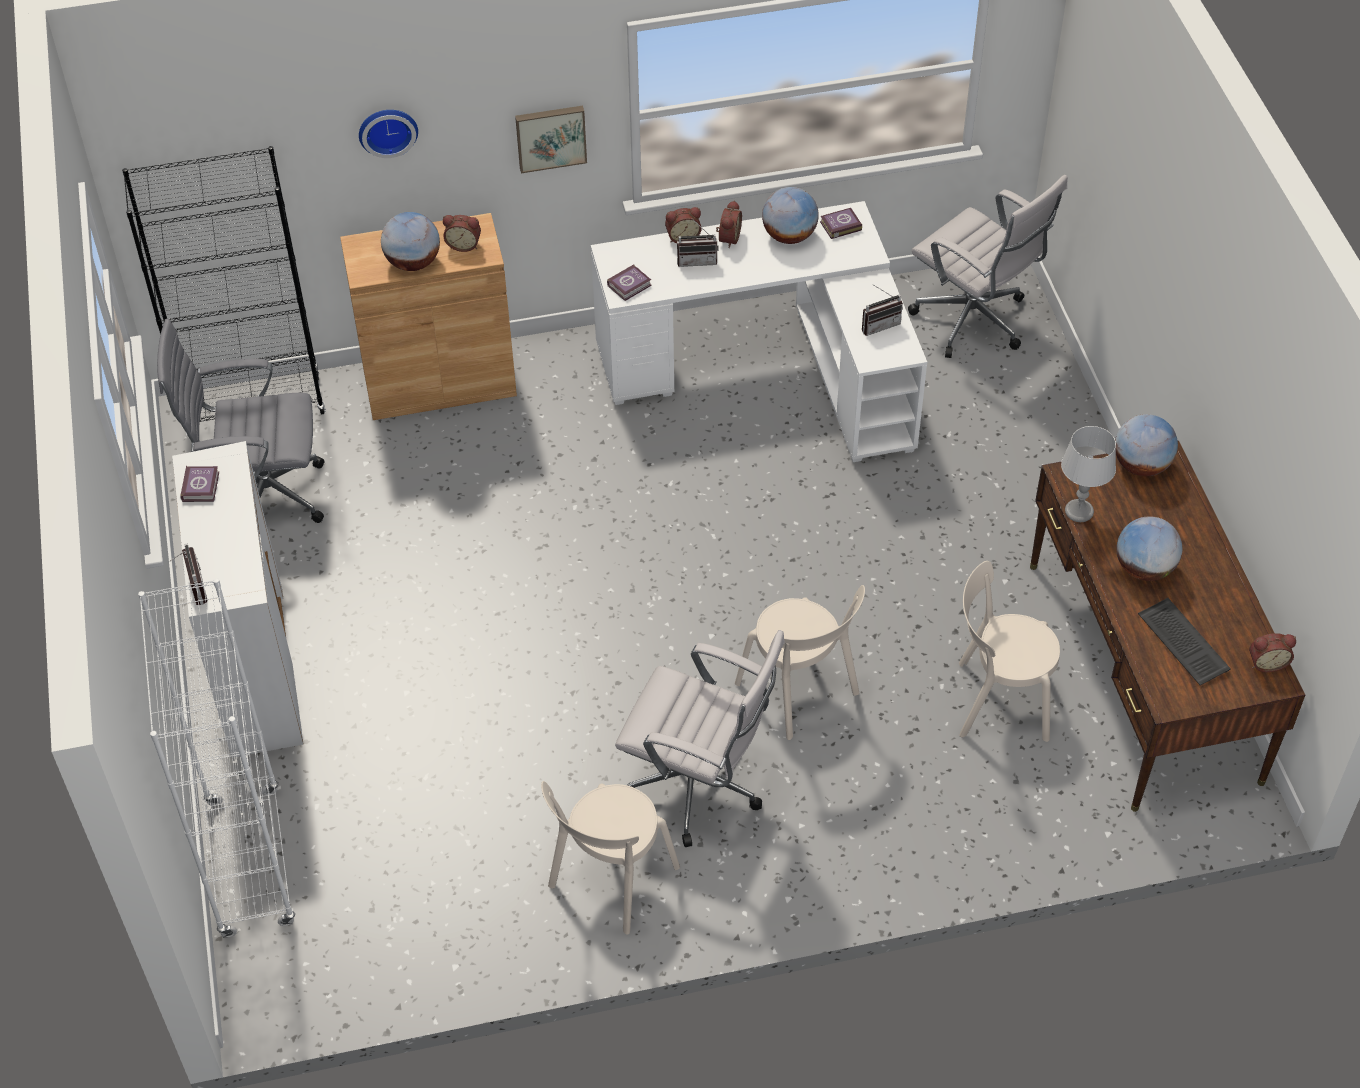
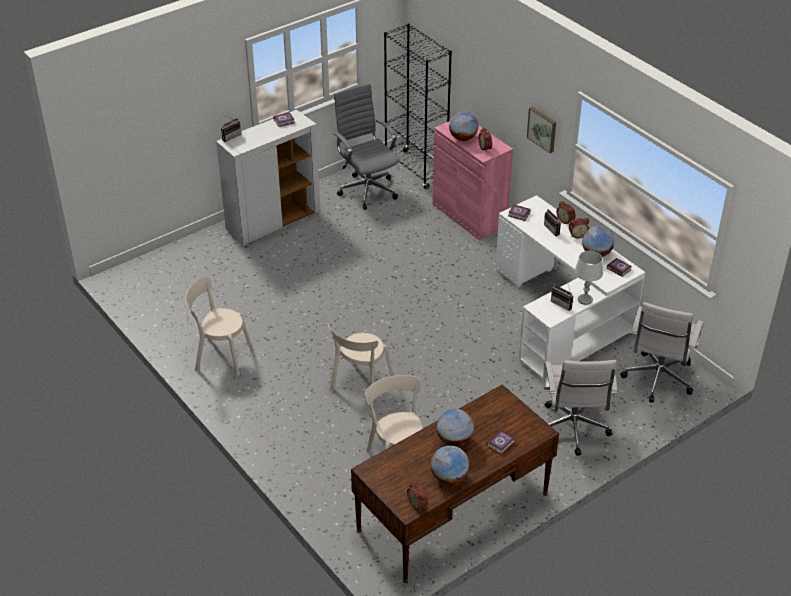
camera: 65 degrees right, 10 degrees down
(250, 862) = (179, 253): white bookcase -> none
(387, 130) = (489, 76): wall clock -> none
(439, 382) = (469, 215): brown cabinet -> pink cabinet
(700, 788) = (285, 369): white office chair -> white office chair (572, 430)
(1079, 511) = (478, 406): grey table lamp -> grey table lamp (585, 300)
(1141, 465) = (528, 422): globe -> globe (449, 477)
(1174, 515) = (501, 443): none -> book
(1181, 642) = (411, 466): keyboard -> none

